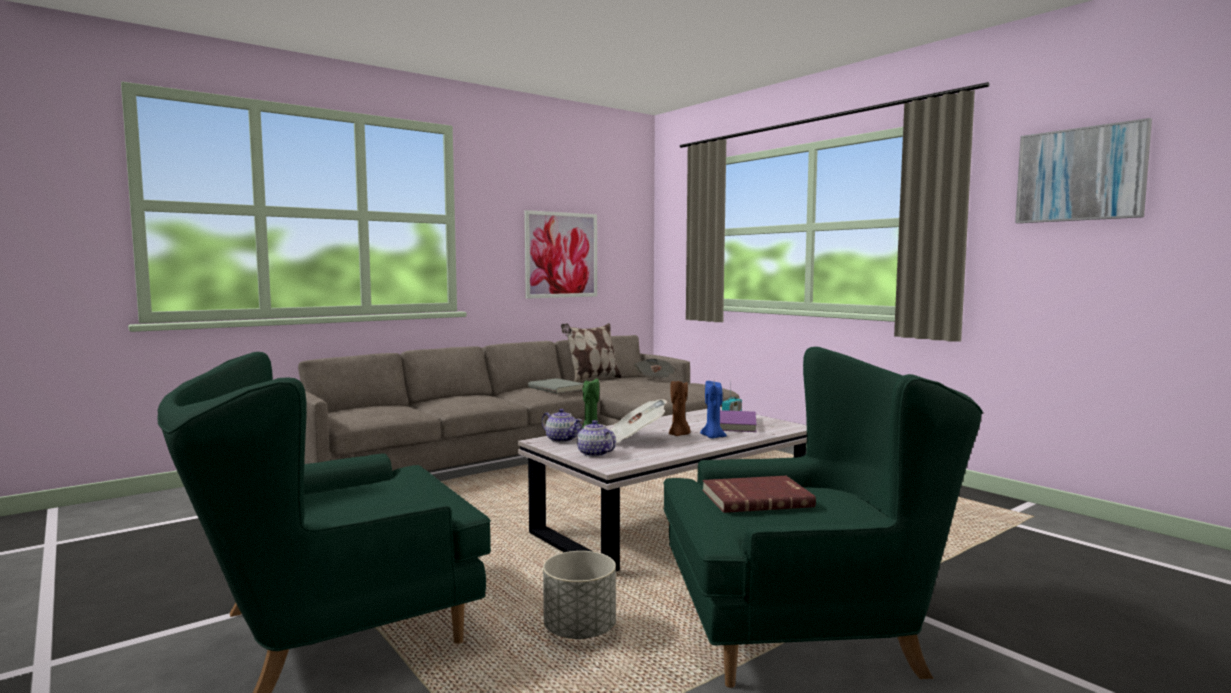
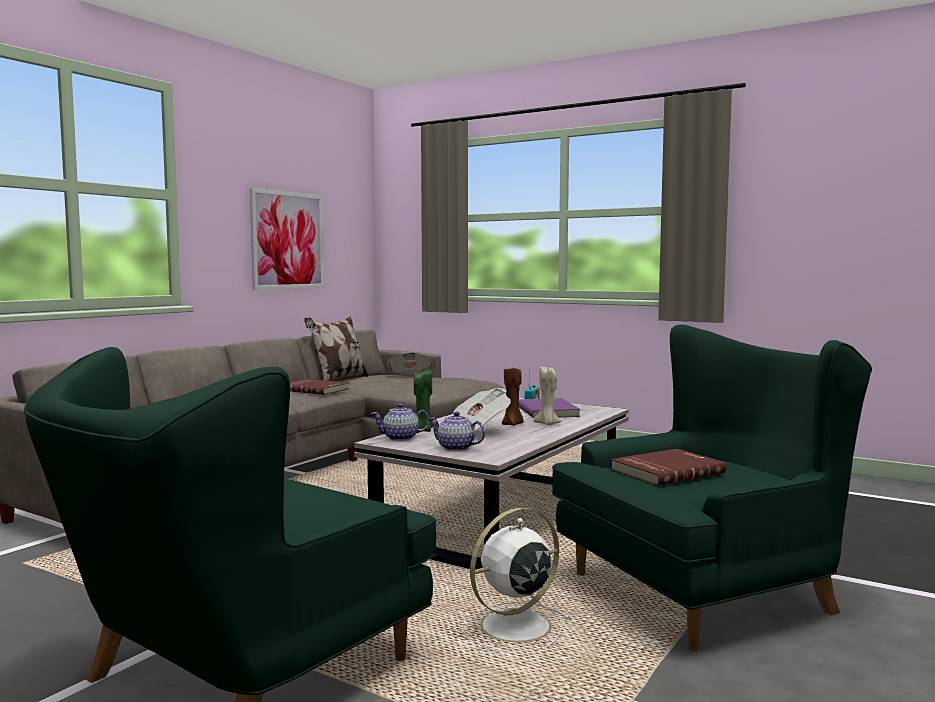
camera: 20 degrees left, 0 degrees up
(557, 388) = (315, 389): grey book -> red book
(561, 440) = (401, 438): teapot -> teapot turned 150 degrees clockwise
(579, 631) = (512, 627): grey planter -> white fan
(712, 437) = (547, 424): blue candle -> beige candle
(1080, 174) = (824, 171): picture -> none

